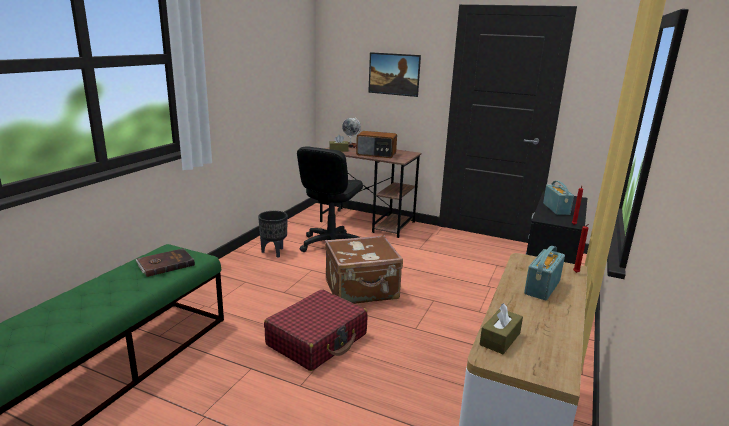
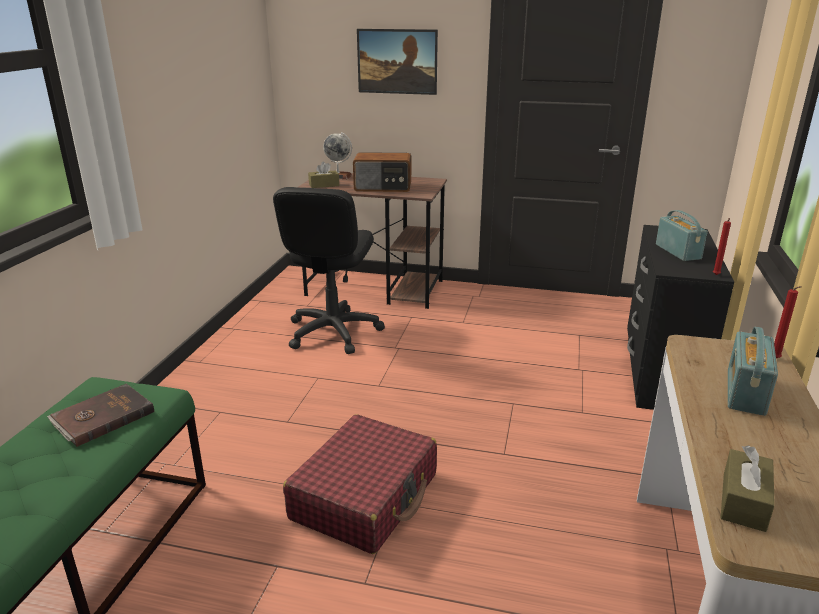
camera: 10 degrees left, 5 degrees up
(273, 252) = (249, 355): black planter -> none
(362, 290) = (404, 401): brown suitcase -> none

